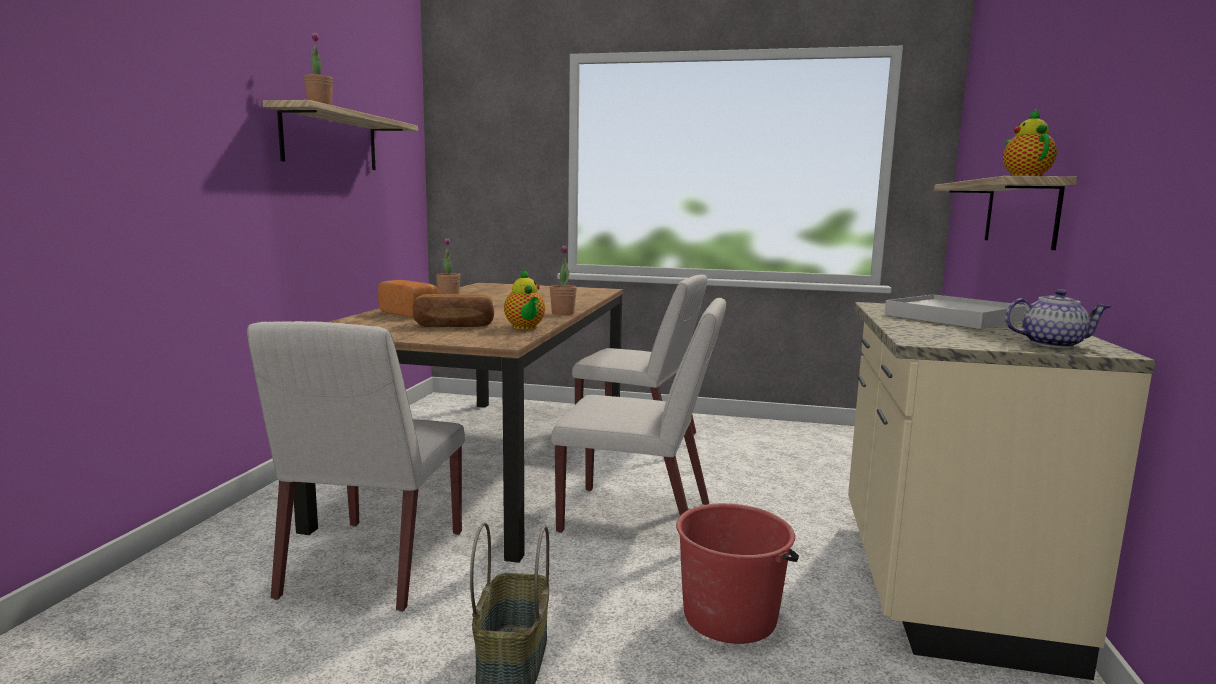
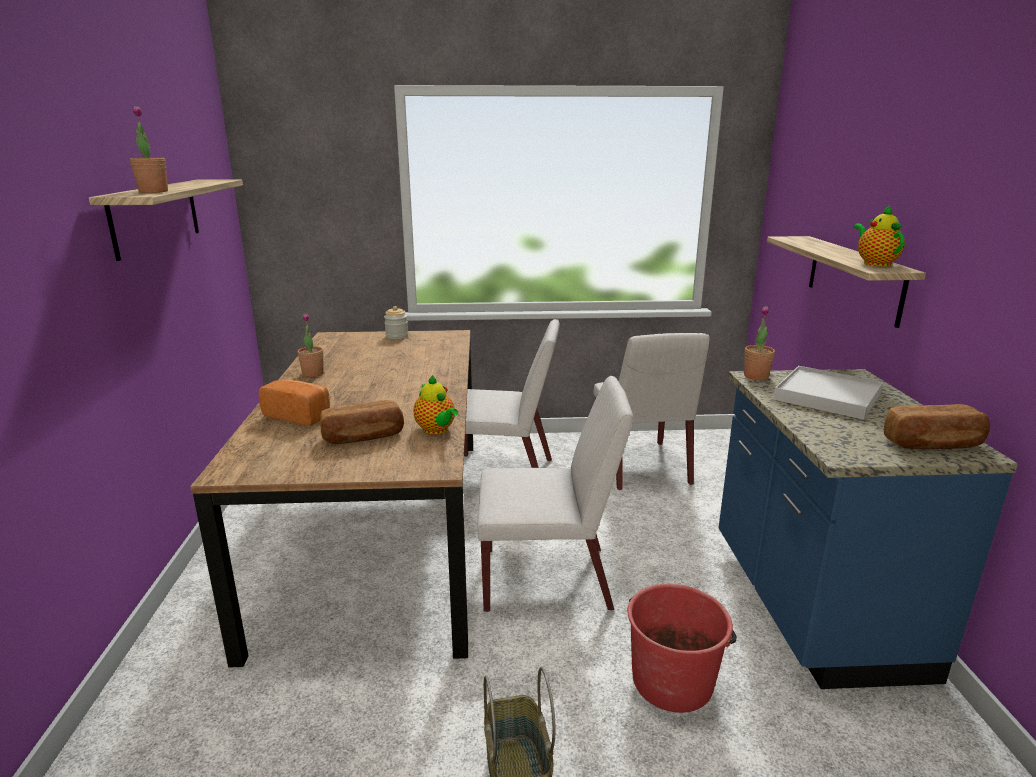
camera: 15 degrees left, 10 degrees up
(374, 564) = (331, 692): white chair -> white chair (641, 466)
(548, 287) = (397, 336): none -> jar
(563, 313) = (450, 392): potted plant -> potted plant (756, 376)
(940, 584) = (811, 606): beige counter -> blue counter
(1052, 344) = (933, 444): teapot -> bread

